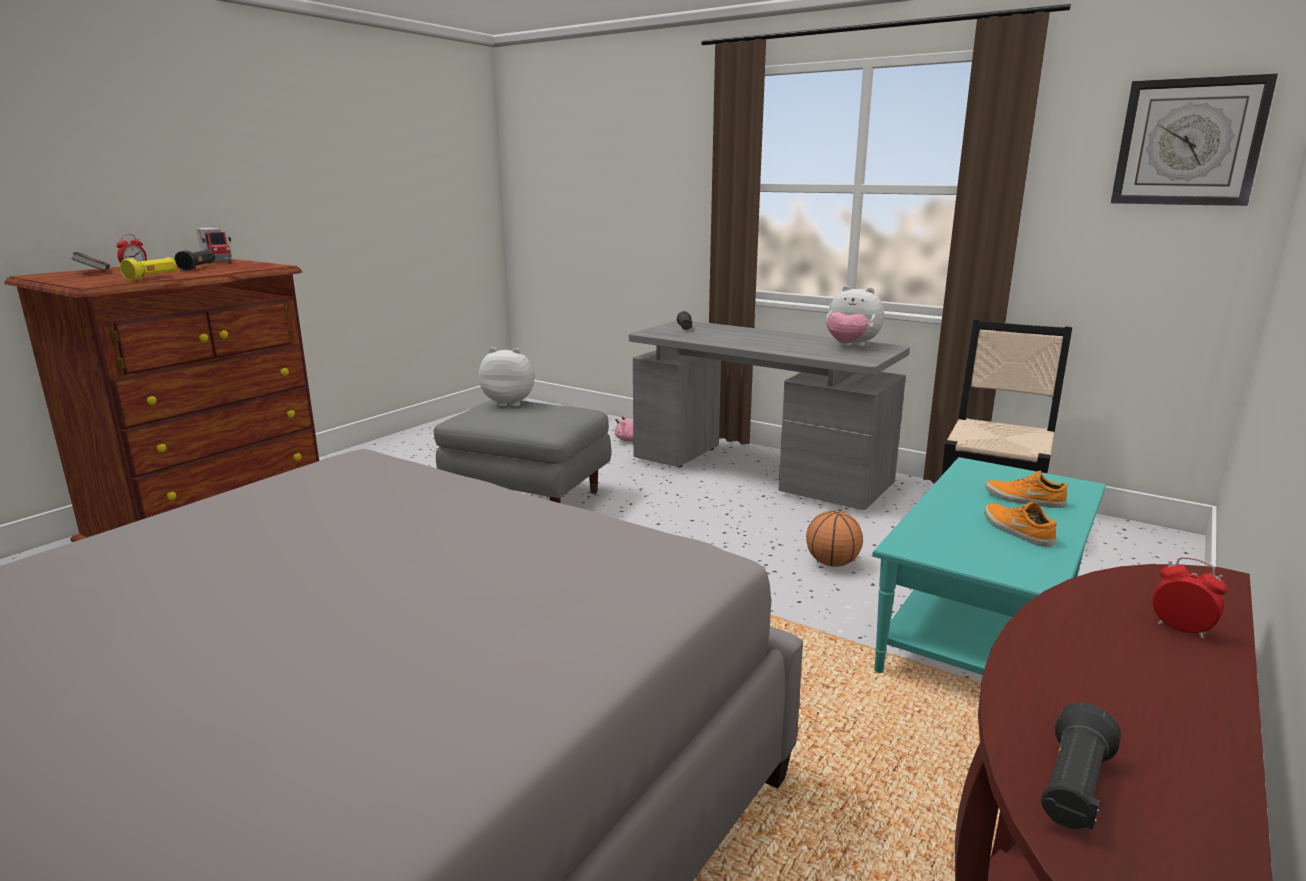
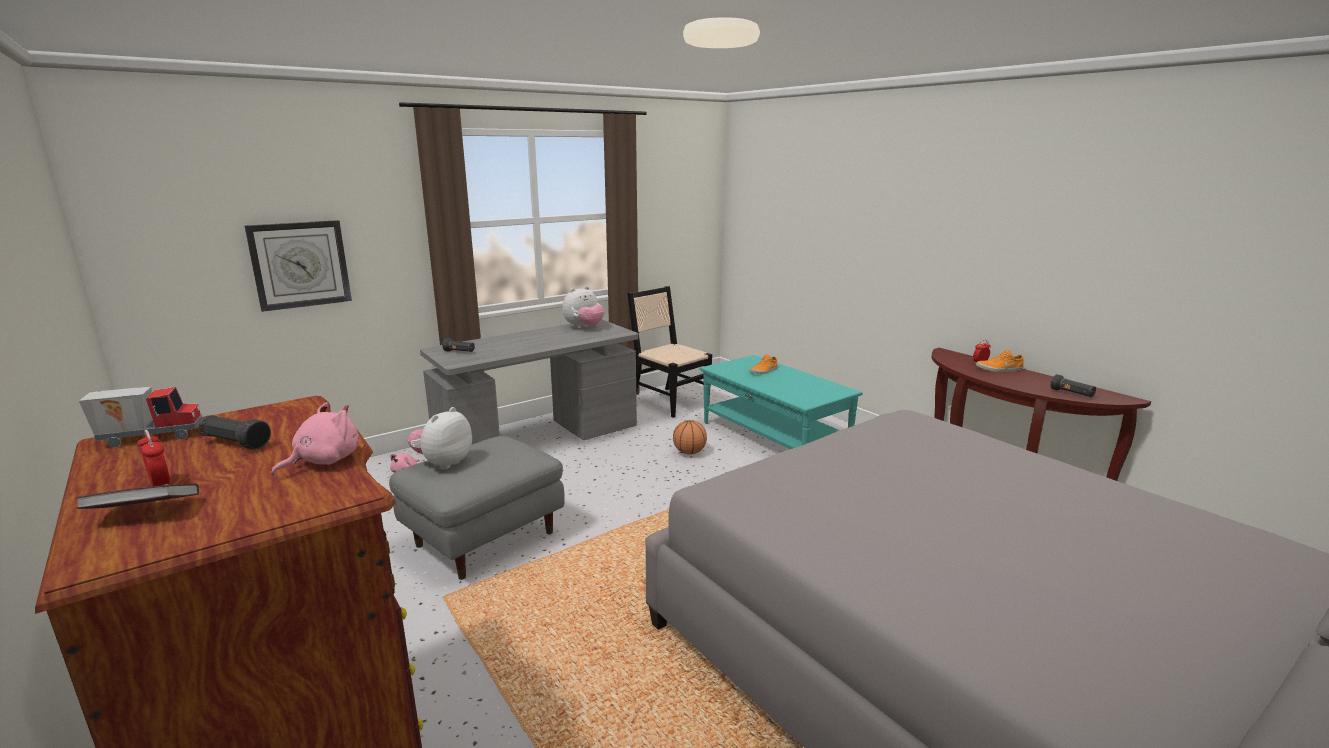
camera: 70 degrees left, 0 degrees up
(152, 277) = (324, 461): yellow flashlight -> pink plush toy
(1016, 530) = (797, 381): orange shoe -> orange shoe (999, 369)
(1189, 142) = (690, 185): wall clock -> wall clock (300, 264)

